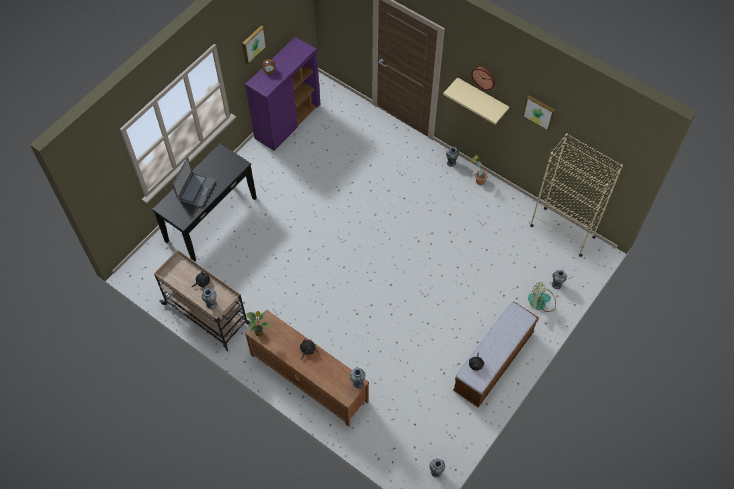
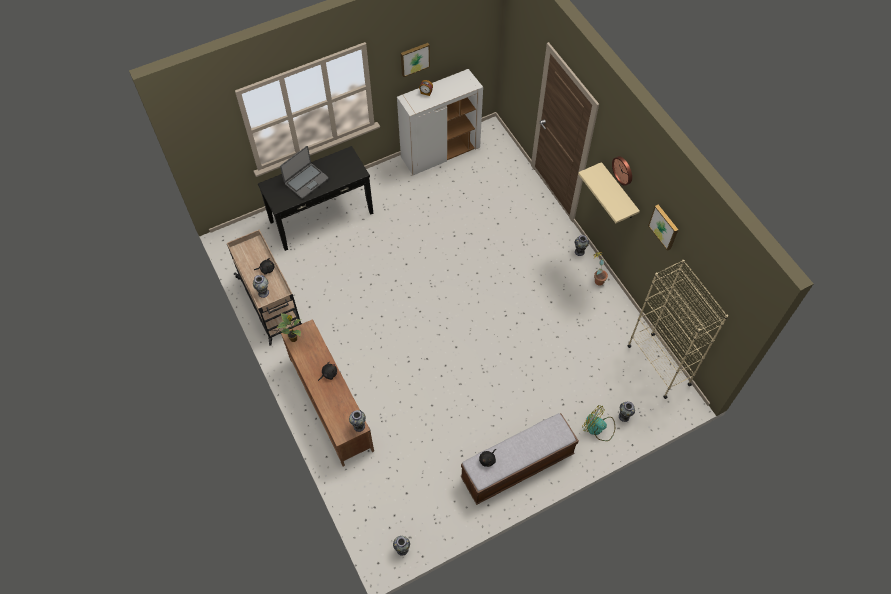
camera: 25 degrees right, 0 degrees up
(287, 121) = (440, 153): purple cabinet -> white cabinet

